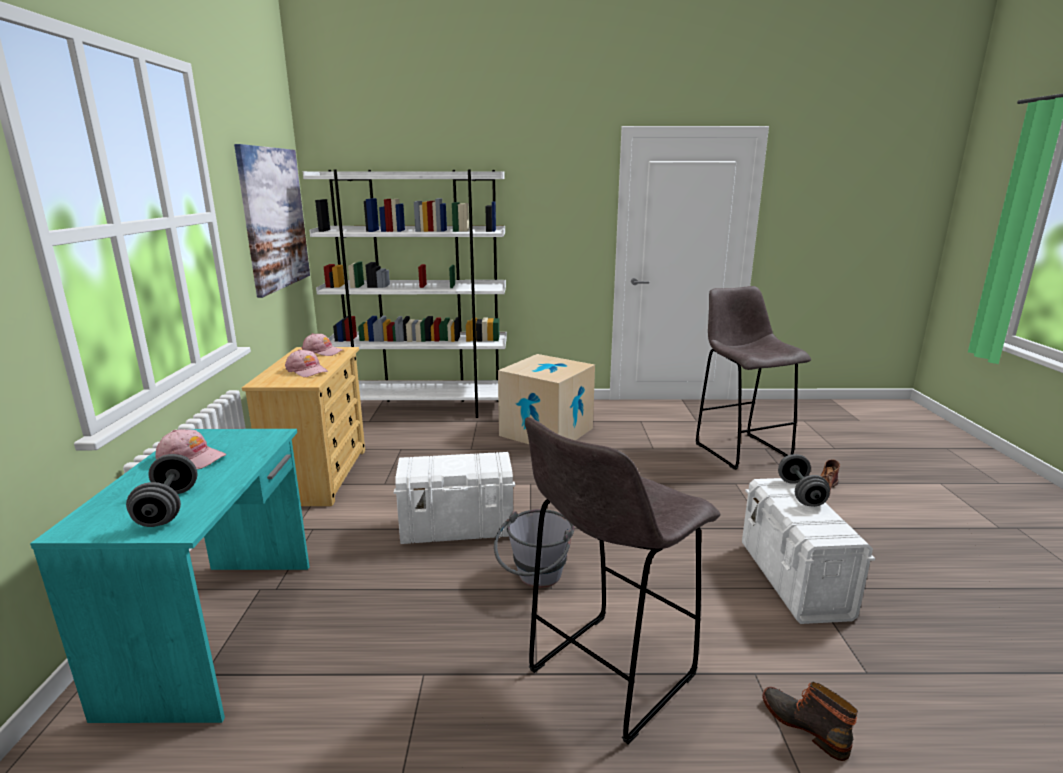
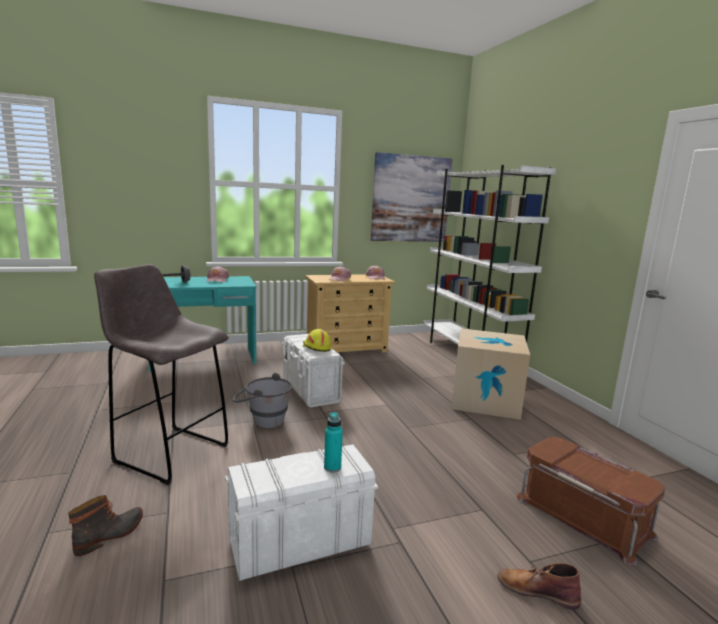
camera: 70 degrees right, 5 degrees down
(470, 462) = (316, 347): none -> yellow hard hat
(740, 450) = (584, 516): grey stool -> brown storage box
(800, 493) = (332, 467): grey dumbbell -> turquoise bottle

